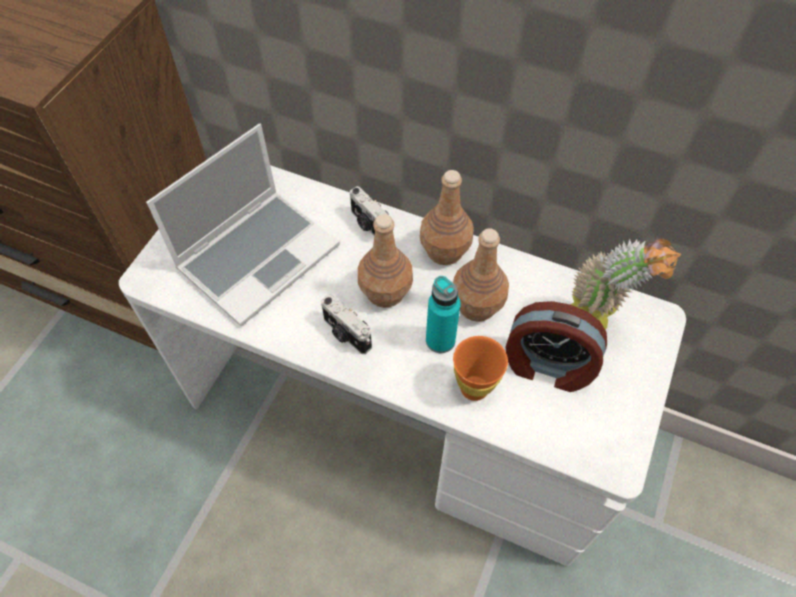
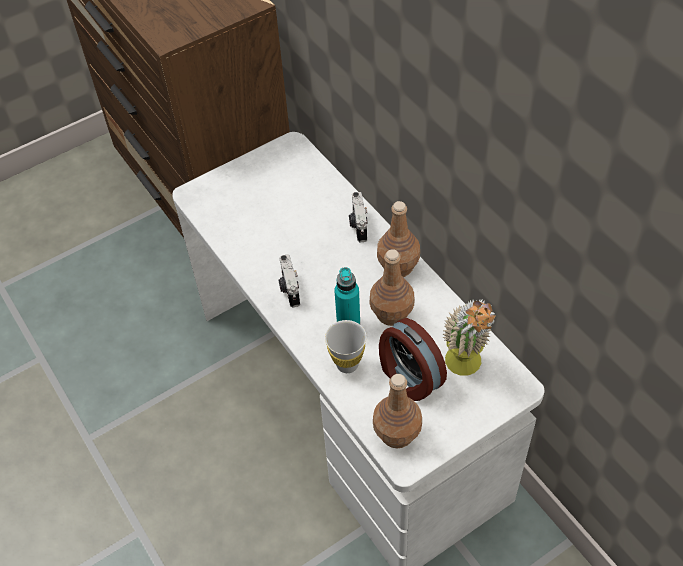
camera: 35 degrees right, 5 degrees down
(259, 255) = (270, 212): laptop -> none
(386, 291) = (336, 274): brown bottle -> brown bottle (397, 433)
(474, 388) = (347, 364): orange cup -> white cup

